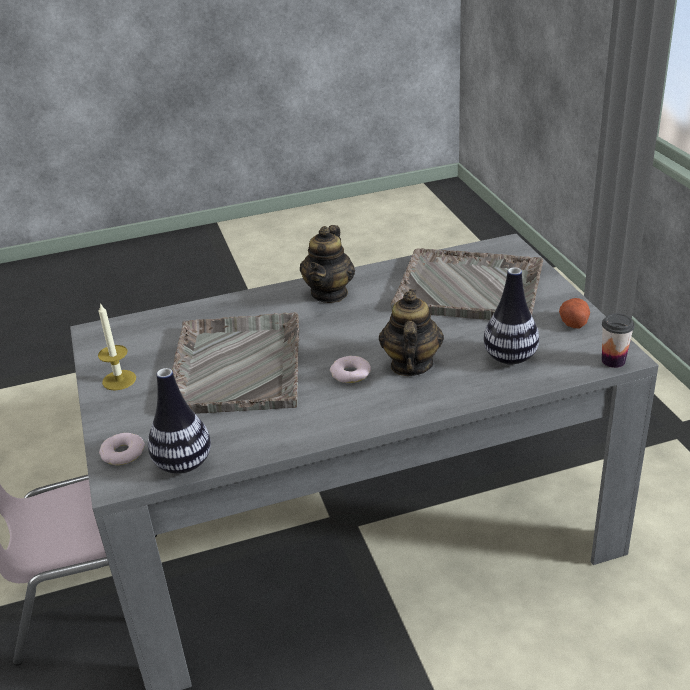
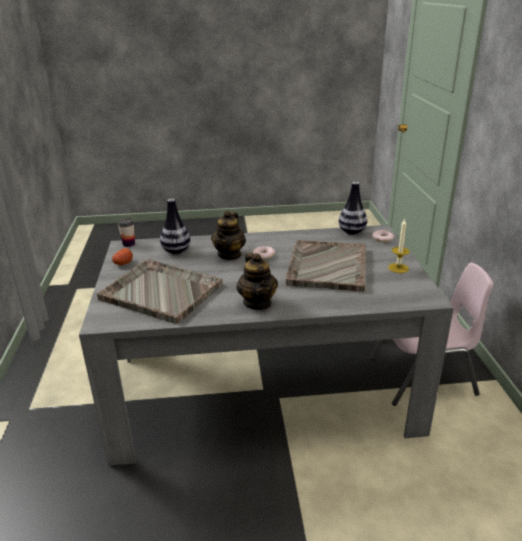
camera: 170 degrees left, 5 degrees down
(330, 293) = (257, 303): teapot -> teapot turned 135 degrees clockwise

